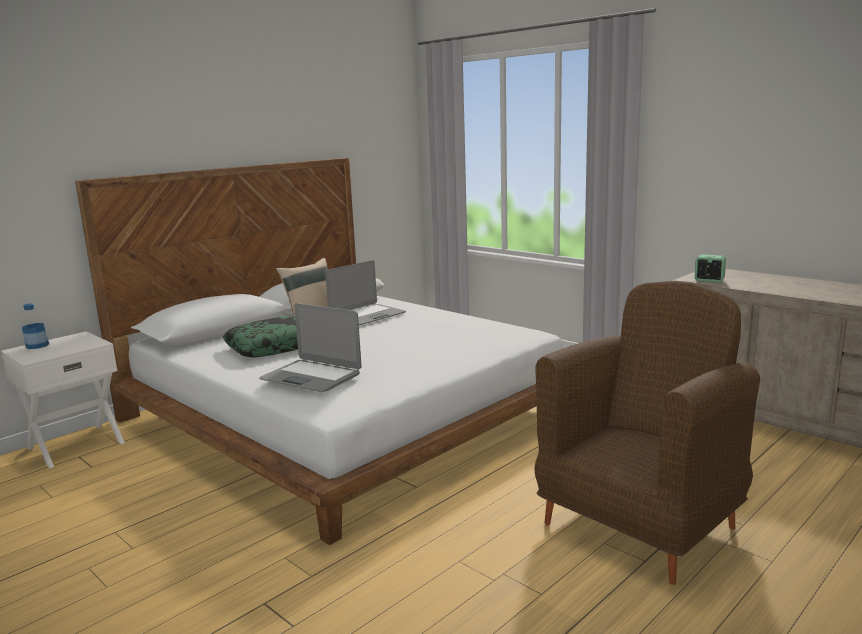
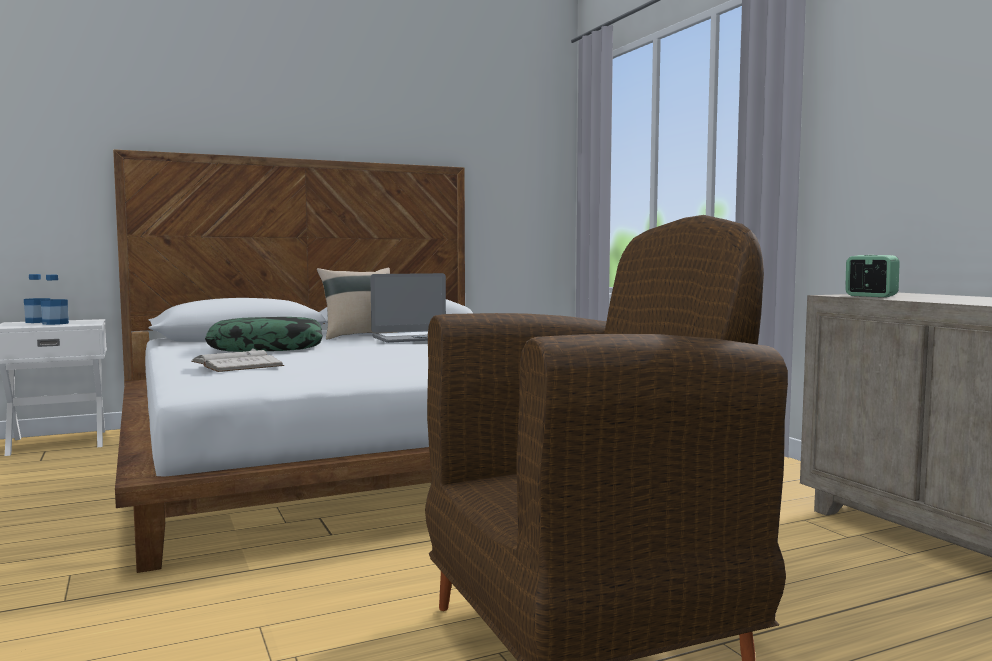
camera: 20 degrees right, 10 degrees down
(63, 346) = (55, 323): none -> bottle
(311, 377) = (236, 364): laptop -> white book

